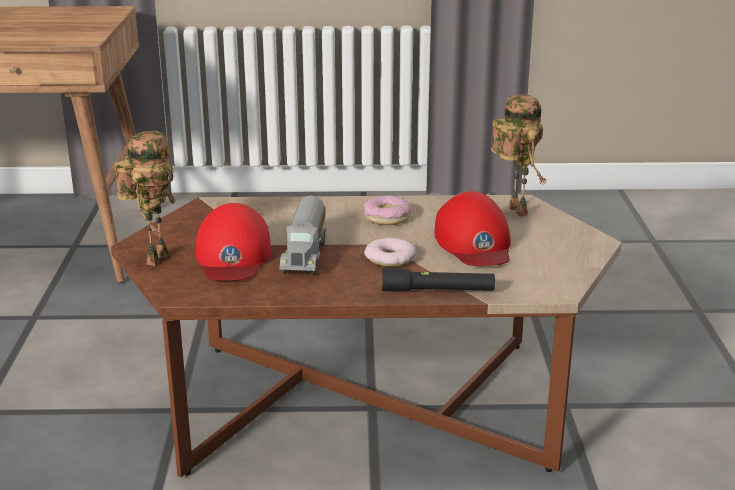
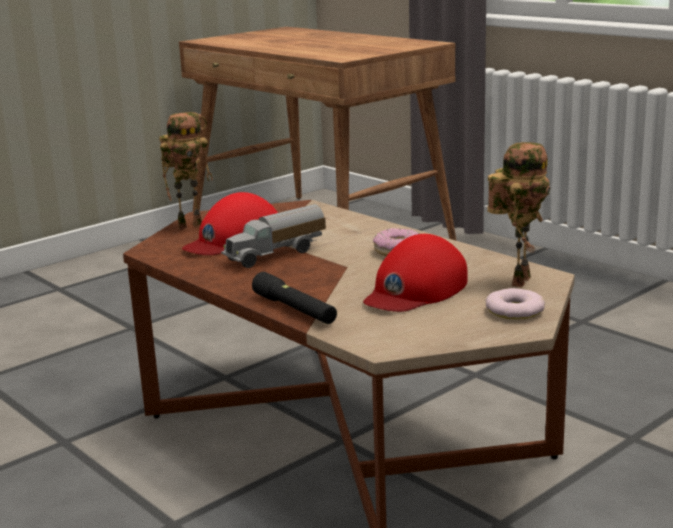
camera: 50 degrees right, 5 degrees down
(390, 258) = (324, 276): donut -> donut (514, 310)

